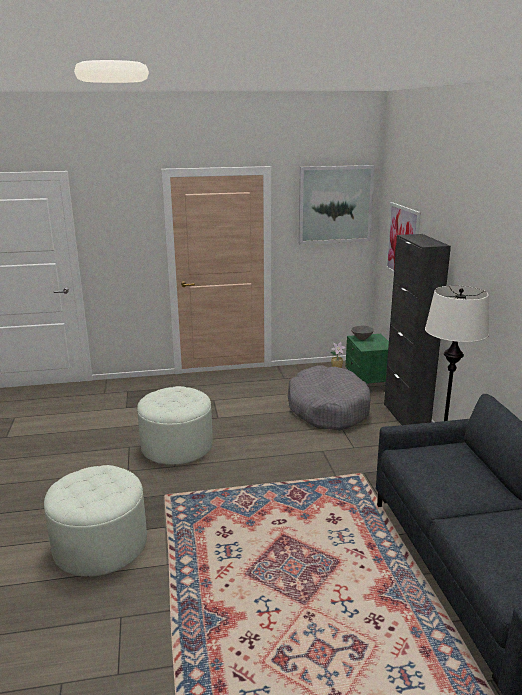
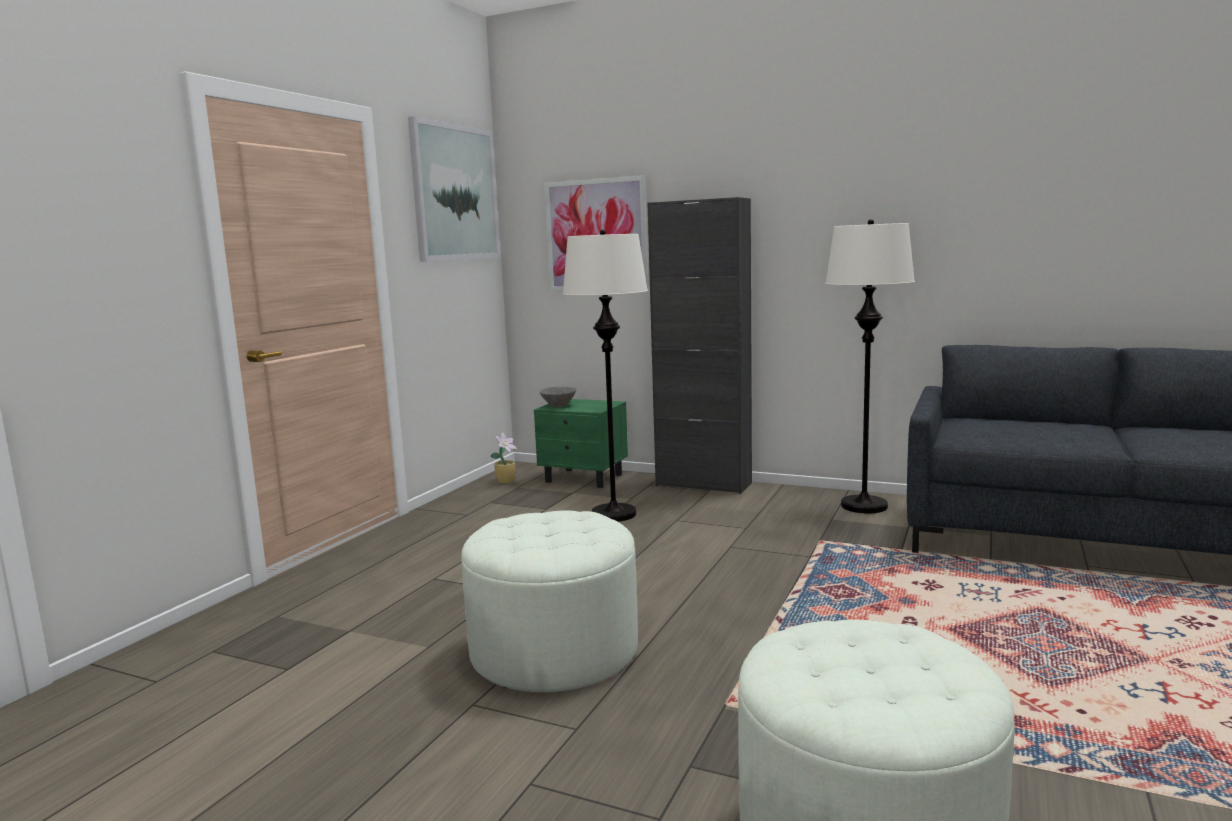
camera: 55 degrees left, 10 degrees down
(328, 409) = (614, 514): grey dog bed -> white floor lamp

